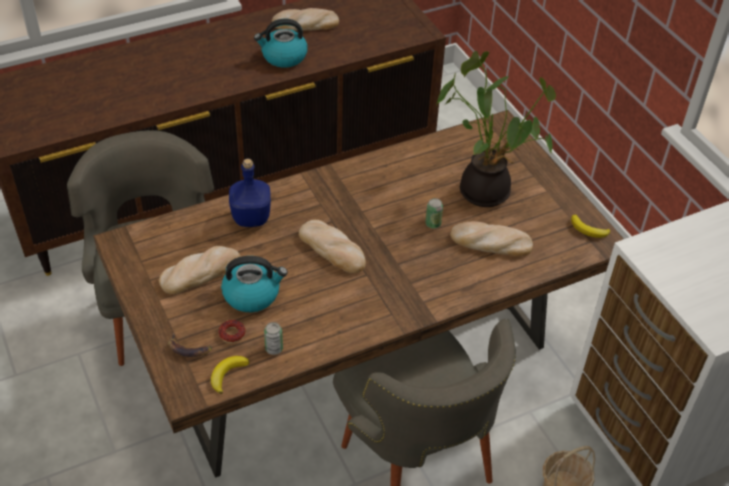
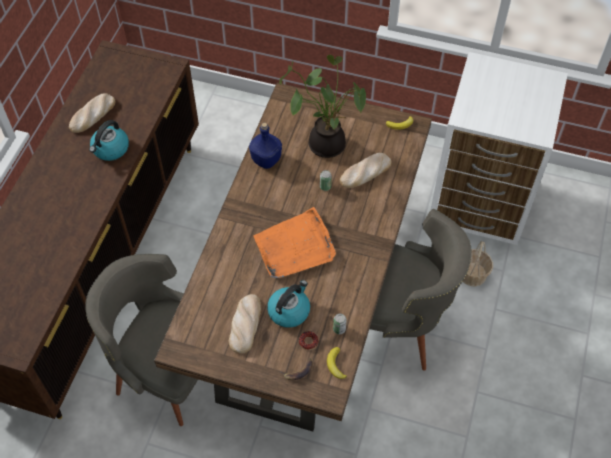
camera: 45 degrees left, 10 degrees up
(251, 218) = (229, 268): blue bottle -> blue bottle (266, 160)
(333, 249) = (295, 247): bread -> orange tray

